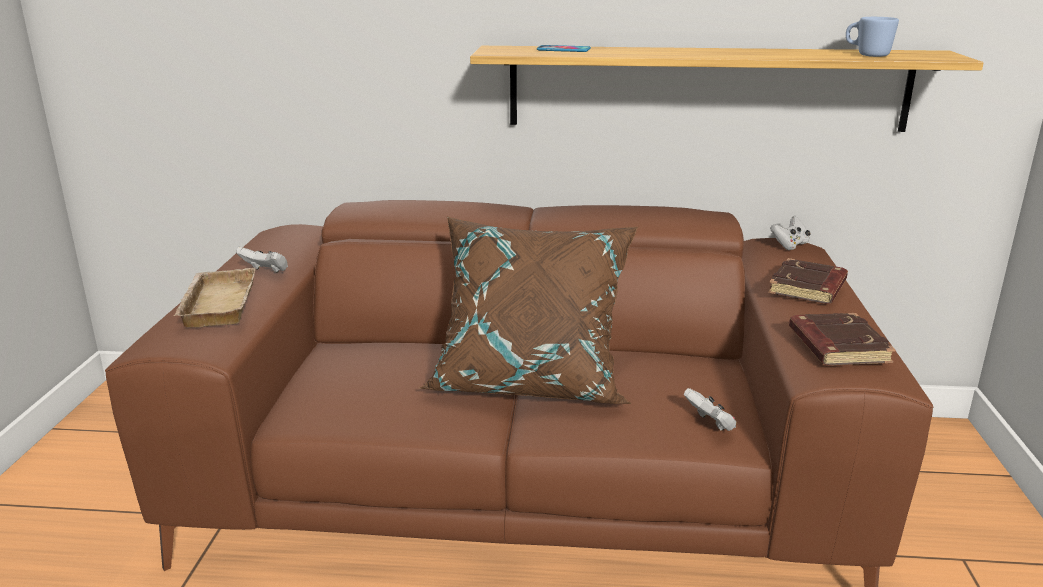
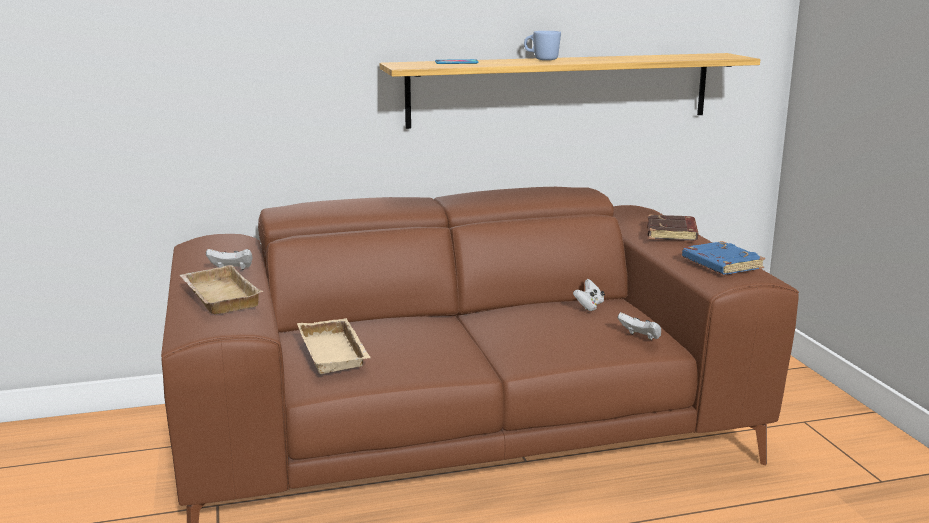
camera: 20 degrees left, 5 degrees down
(344, 382) = (336, 353): none -> beige tray
(531, 380) = (485, 331): brown pillow -> none
(789, 245) = (635, 209): white game controller -> white game controller (589, 306)
(836, 346) = (720, 264): brown book -> blue book
(867, 55) = (680, 57): blue mug -> blue mug (541, 59)

